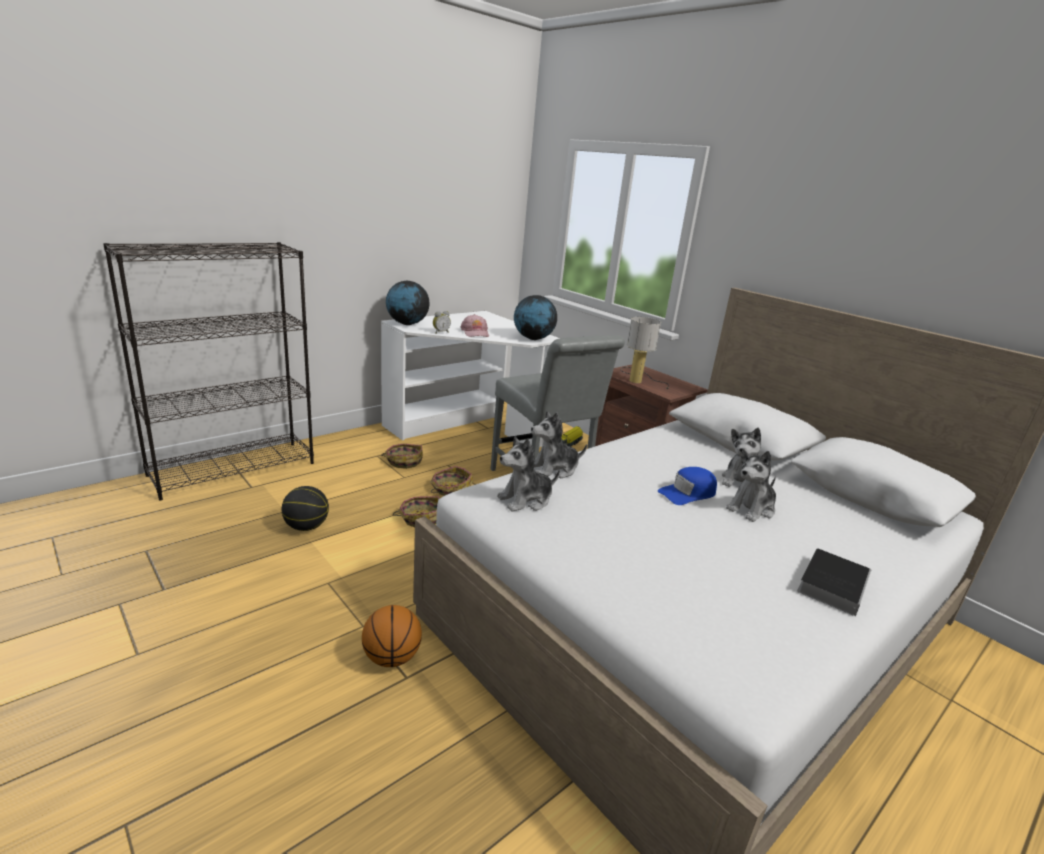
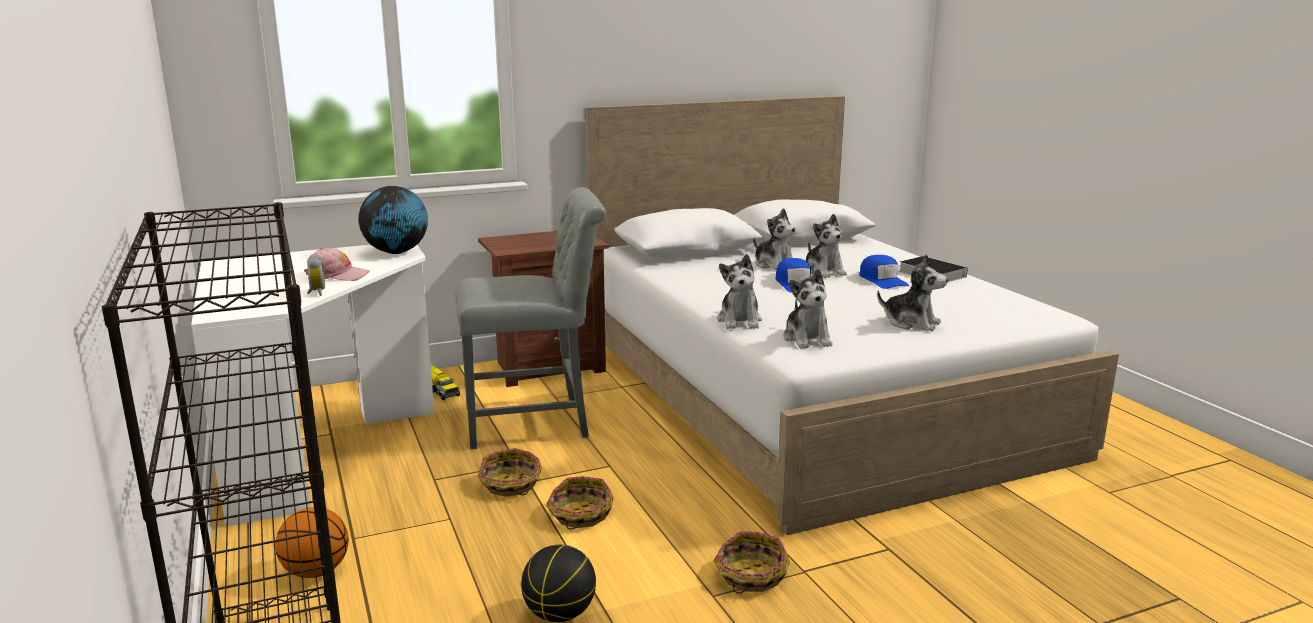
camera: 70 degrees left, 5 degrees down
(392, 657) = (859, 555): basketball -> basketball (316, 571)
(404, 461) = (394, 514): basket -> basket (750, 575)
(407, 324) = (239, 309): globe -> none
(615, 560) = (911, 323): none -> plush toy
(638, 379) = (537, 245): table lamp -> none
(760, 546) = (882, 280): none -> blue cap

